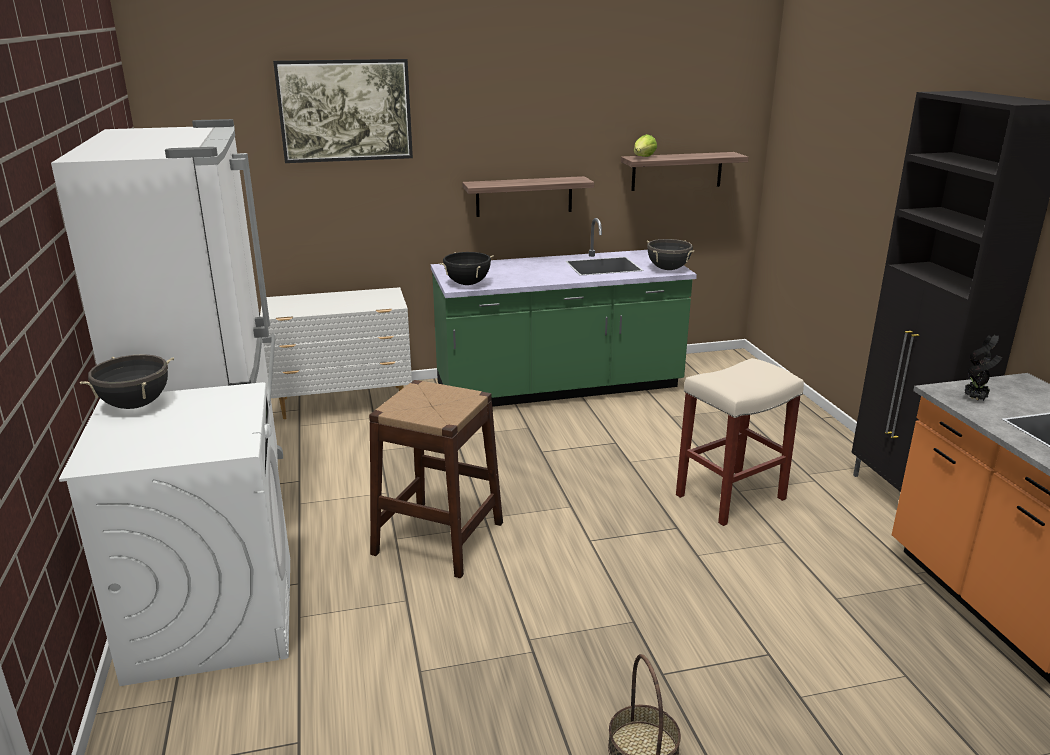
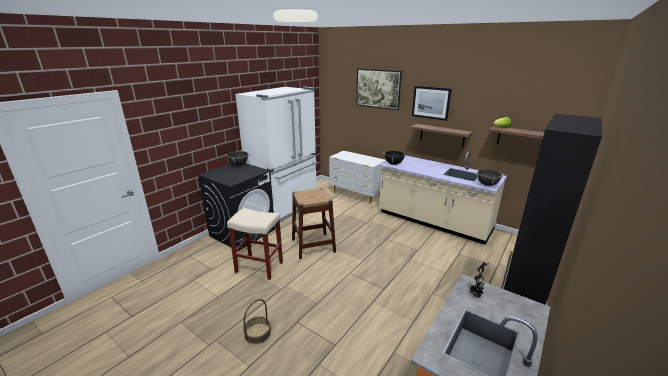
camera: 50 degrees right, 0 degrees up
(213, 616) = (242, 232): white washing machine -> black washing machine
(490, 128) = (431, 102): none -> picture
(559, 387) = (433, 221): green counter -> beige counter
(730, 498) = (423, 293): beige stool -> beige stool (258, 267)

